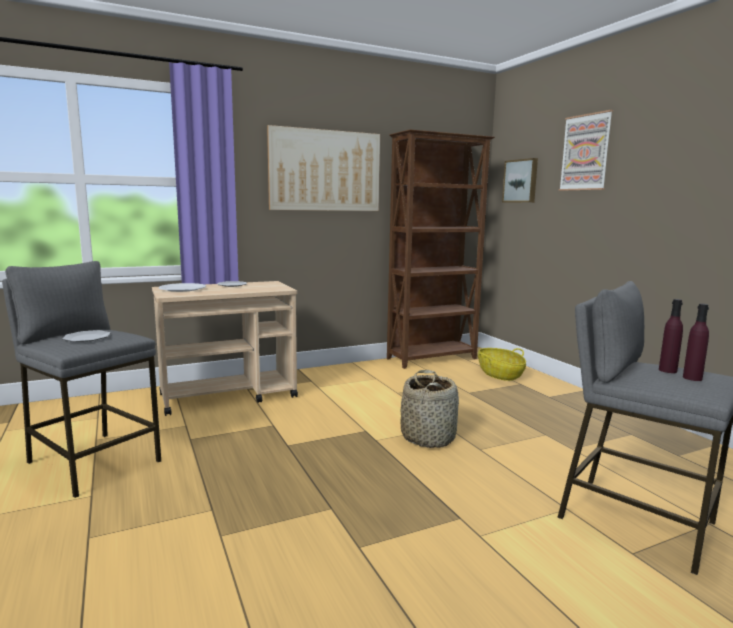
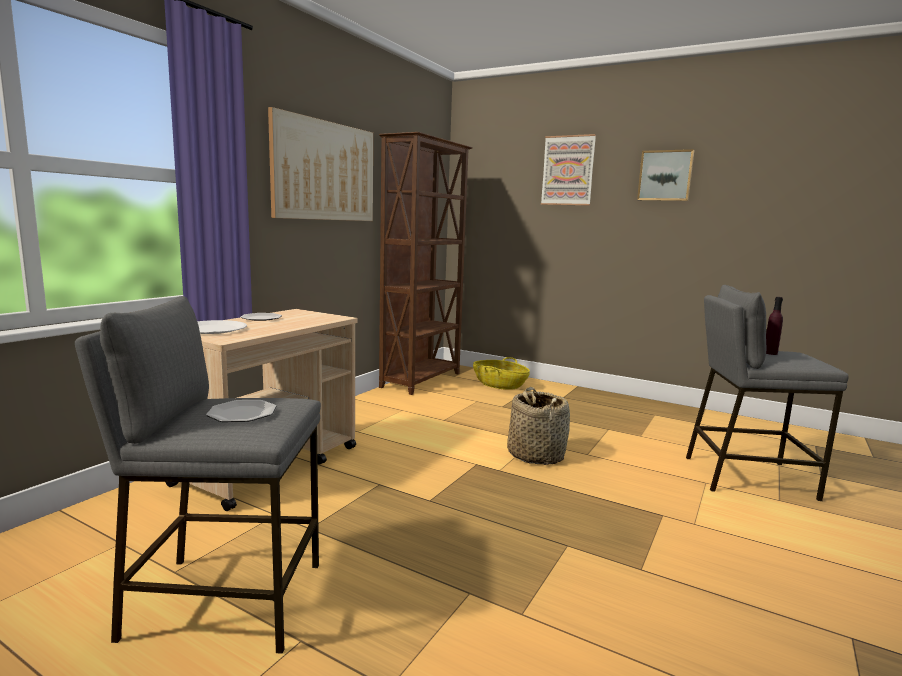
camera: 35 degrees left, 0 degrees up
(521, 181) = (492, 193): picture -> picture (665, 176)
(692, 378) = (793, 356): purple bottle -> none

